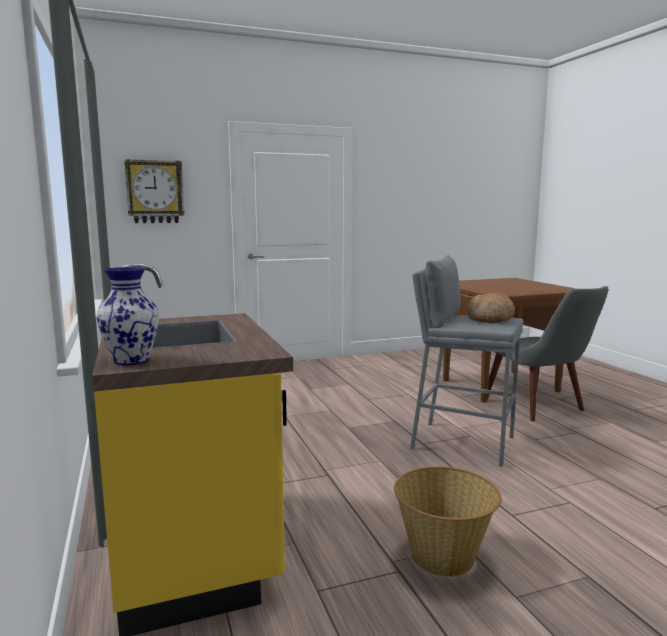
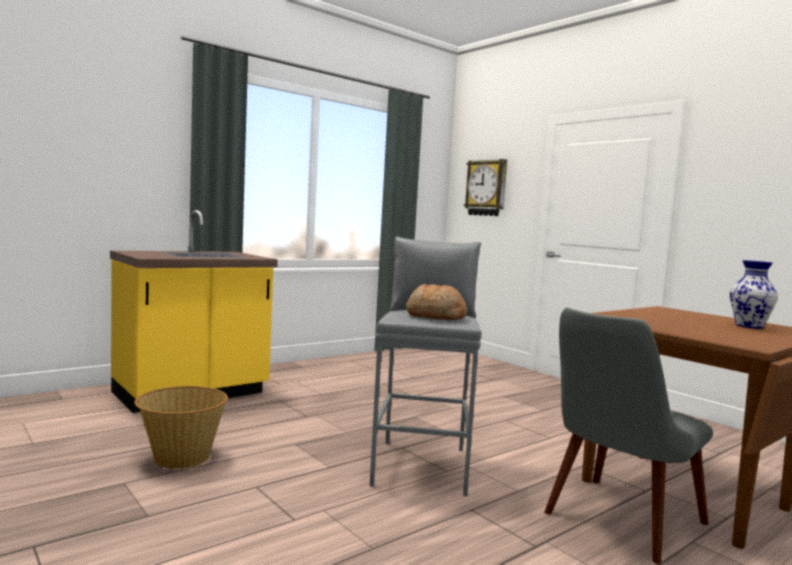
camera: 70 degrees right, 5 degrees down
(132, 360) = (136, 251): vase -> vase (750, 326)

